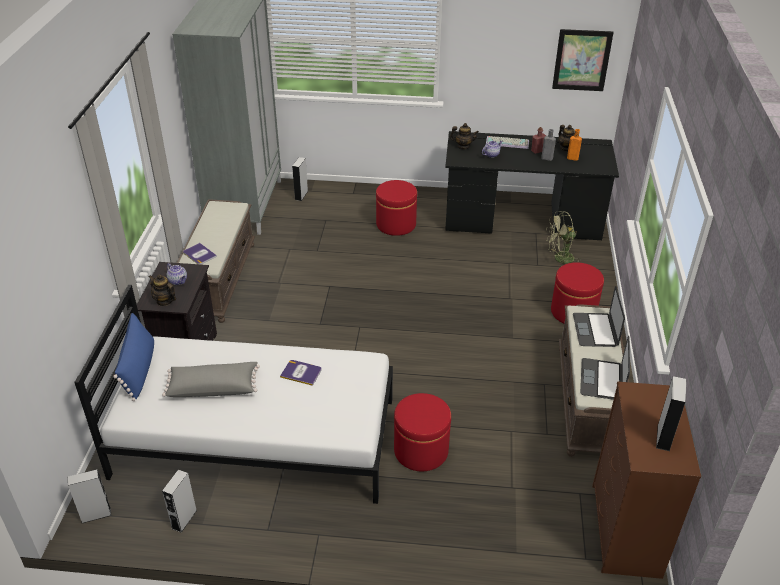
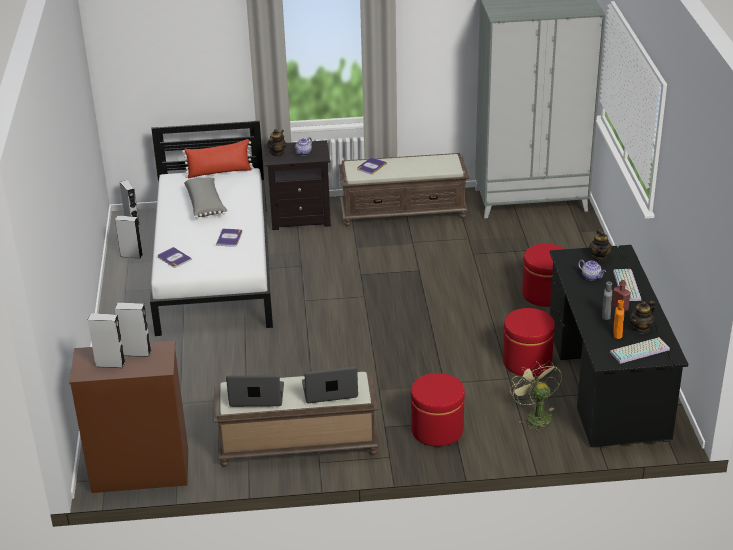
camera: 80 degrees right, 5 degrees down
(139, 369) = (219, 172): blue pillow -> red pillow
(301, 195) = (567, 228): grey speaker -> grey speaker (136, 352)
(327, 424) = (174, 258): none -> book
(421, 451) = (213, 350): red ottoman -> red ottoman (527, 362)
(582, 60) = (708, 248): picture -> none
(594, 153) = (639, 350): none -> keyboard

